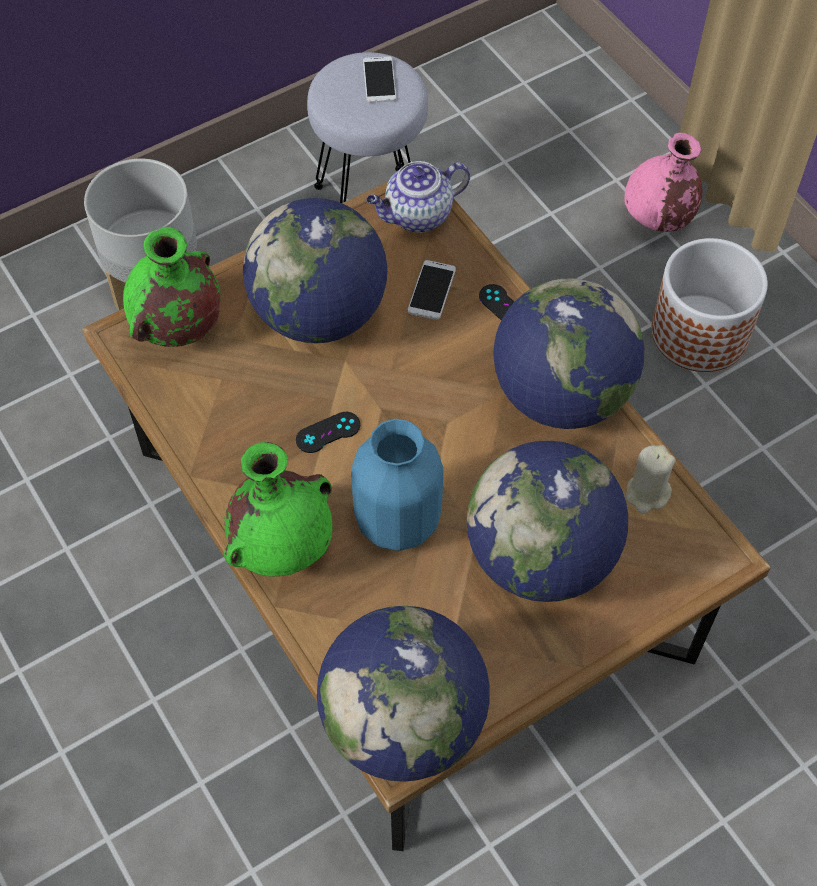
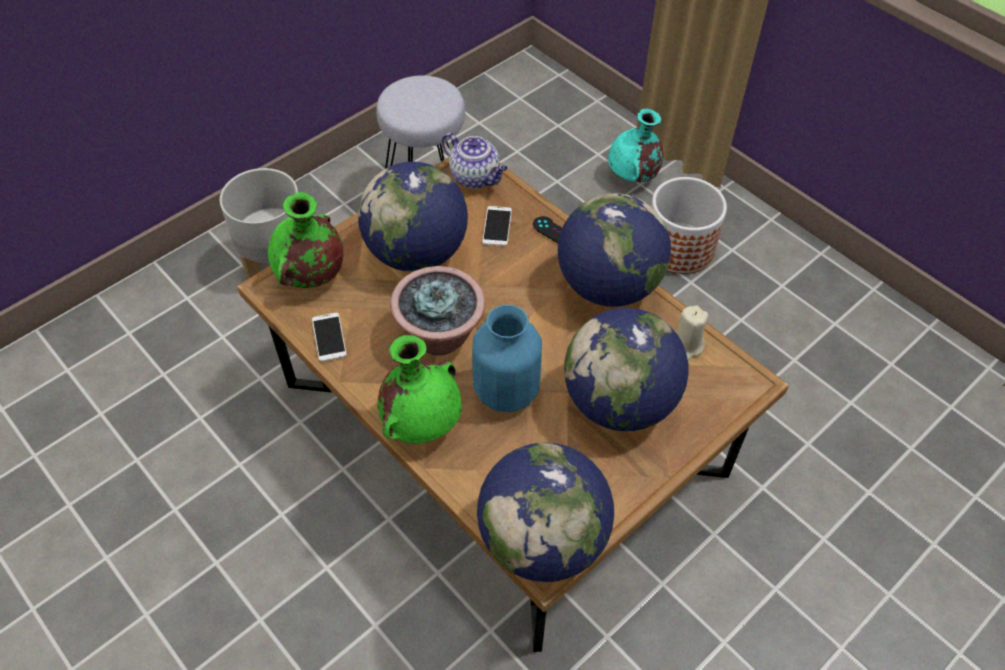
camera: 10 degrees left, 5 degrees down
(328, 432) = (440, 335): black game controller -> potted plant
(379, 80) = (427, 92): phone -> phone (329, 337)
(417, 216) = (476, 177): teapot -> teapot turned 105 degrees counterclockwise
(658, 220) = (633, 177): pink vase -> turquoise vase

